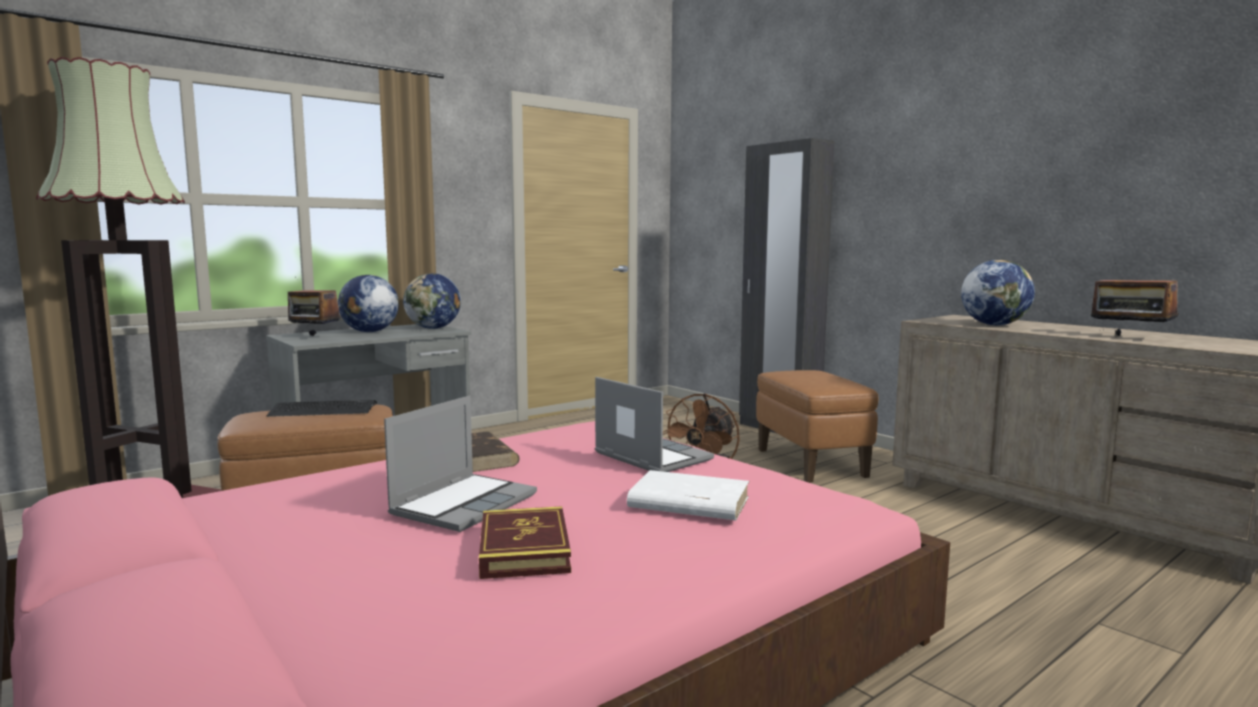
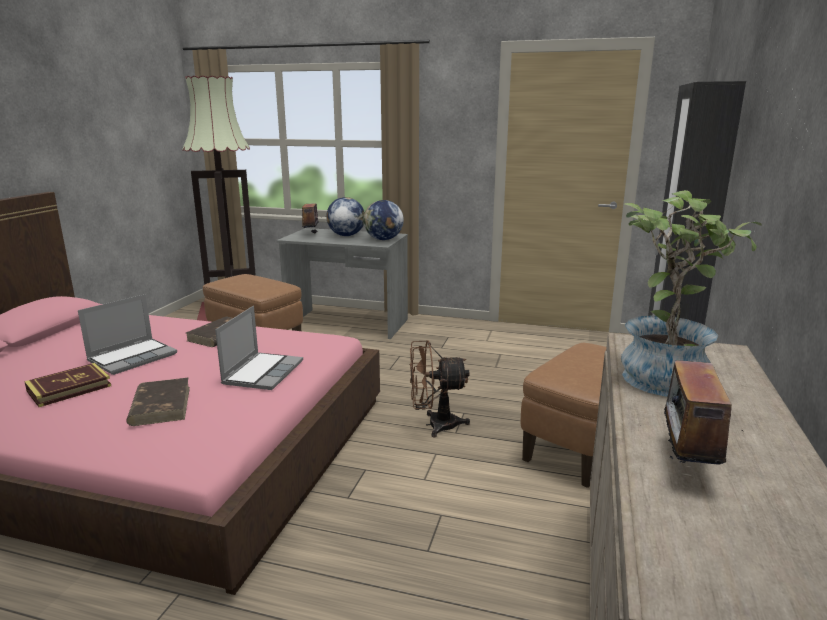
camera: 55 degrees right, 10 degrees up
(323, 410) = (259, 282): keyboard -> none
(464, 504) = (133, 357): laptop -> laptop turned 45 degrees counterclockwise
(688, 502) = (160, 405): white book -> brown book
(994, 325) = (665, 374): globe -> potted plant

